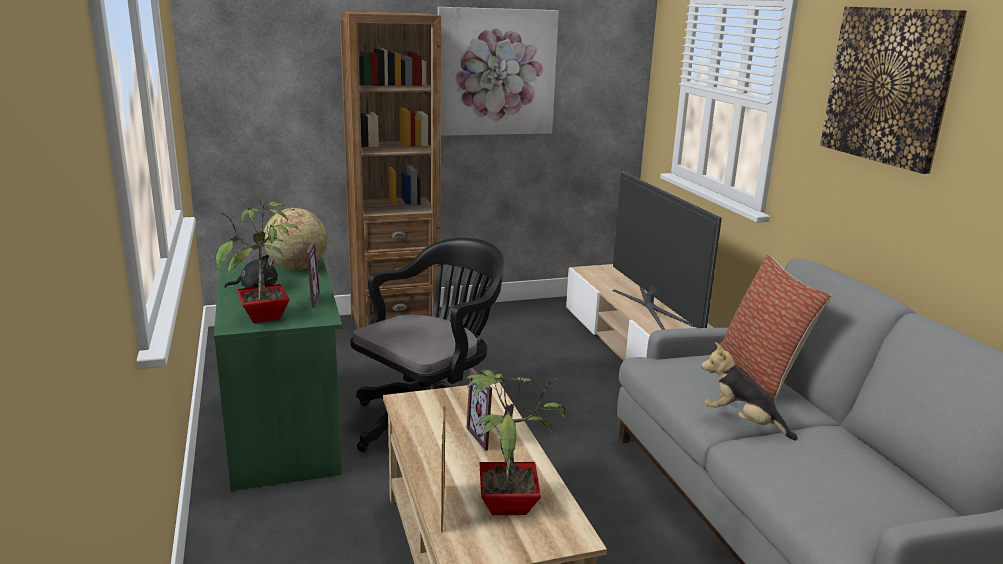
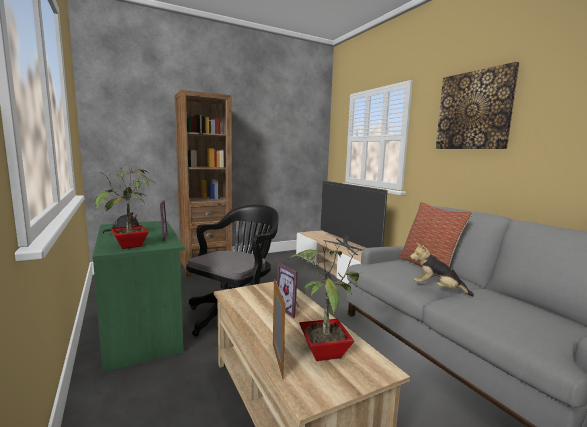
camera: 10 degrees left, 10 degrees down
(297, 268) = (151, 224): globe -> none
(496, 72) = (256, 133): picture -> none

